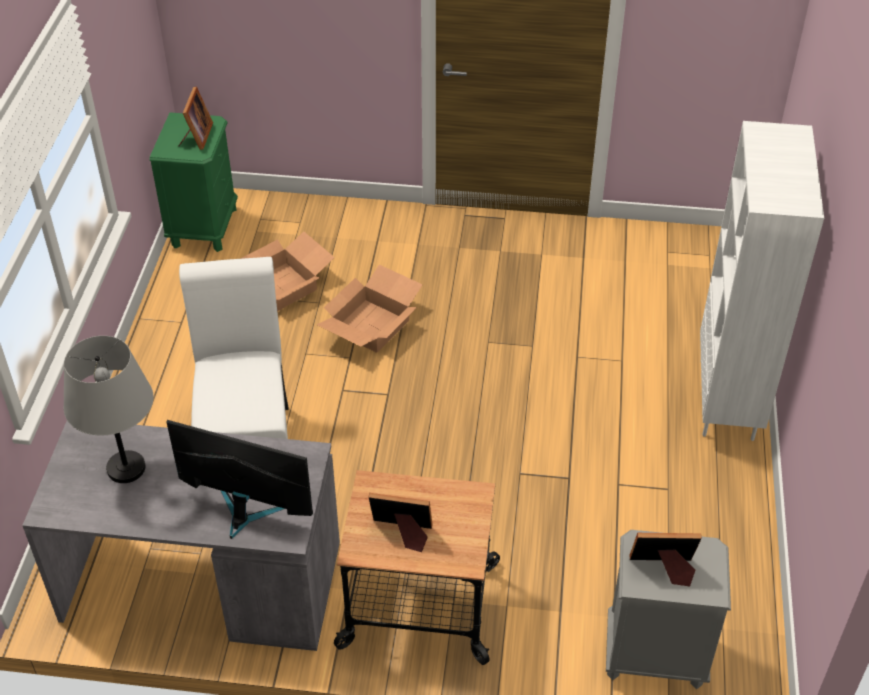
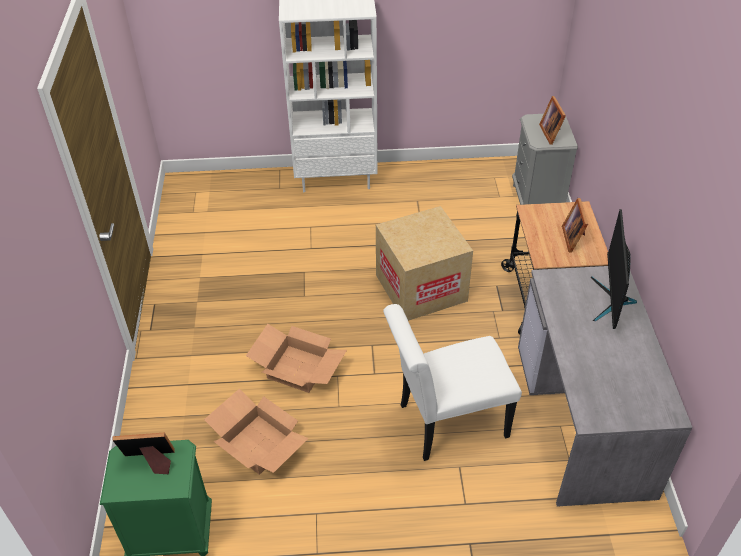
camera: 100 degrees left, 0 degrees up
(126, 469) = (609, 378): grey table lamp -> none
(475, 459) = (421, 288): none -> cardboard box

